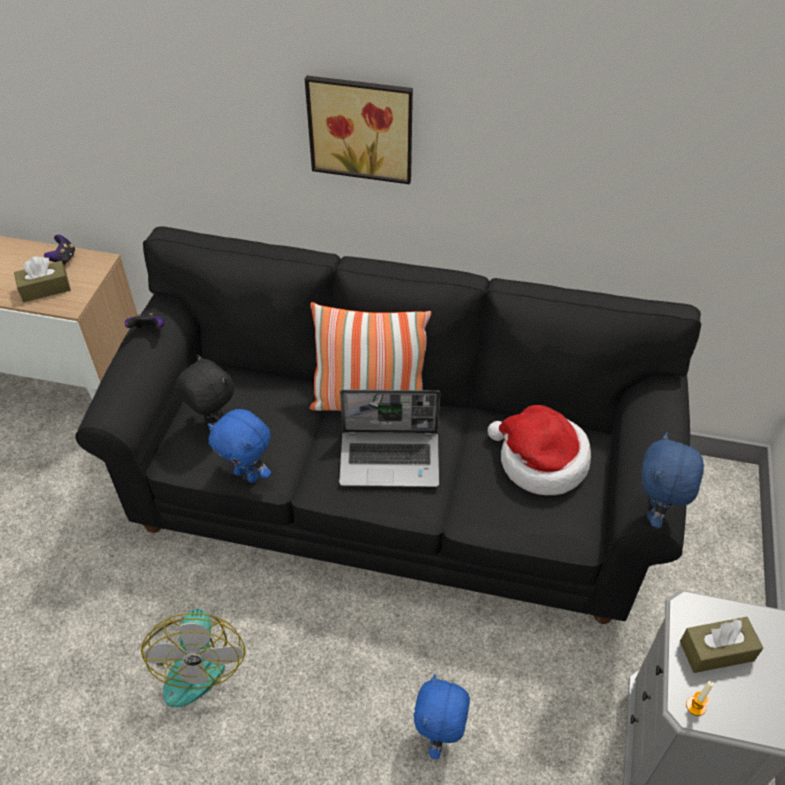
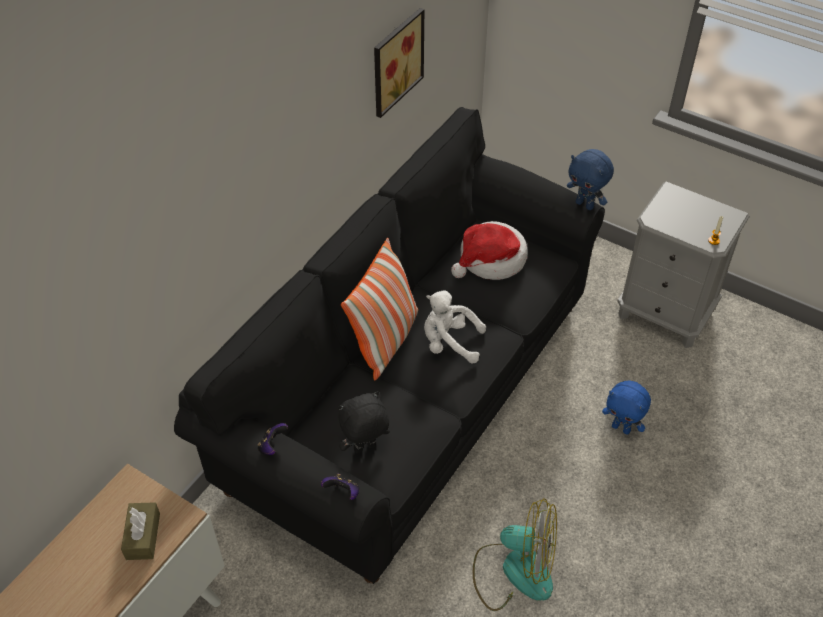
camera: 70 degrees left, 0 degrees up
(63, 259) = (104, 514): game controller -> game controller (343, 492)
(247, 474) = (427, 436): blue plush toy -> none
(361, 127) = (273, 163): picture -> picture (395, 61)
(391, 459) = (449, 343): laptop -> white plush toy
(716, 651) = (682, 219): brown tissue box -> none

